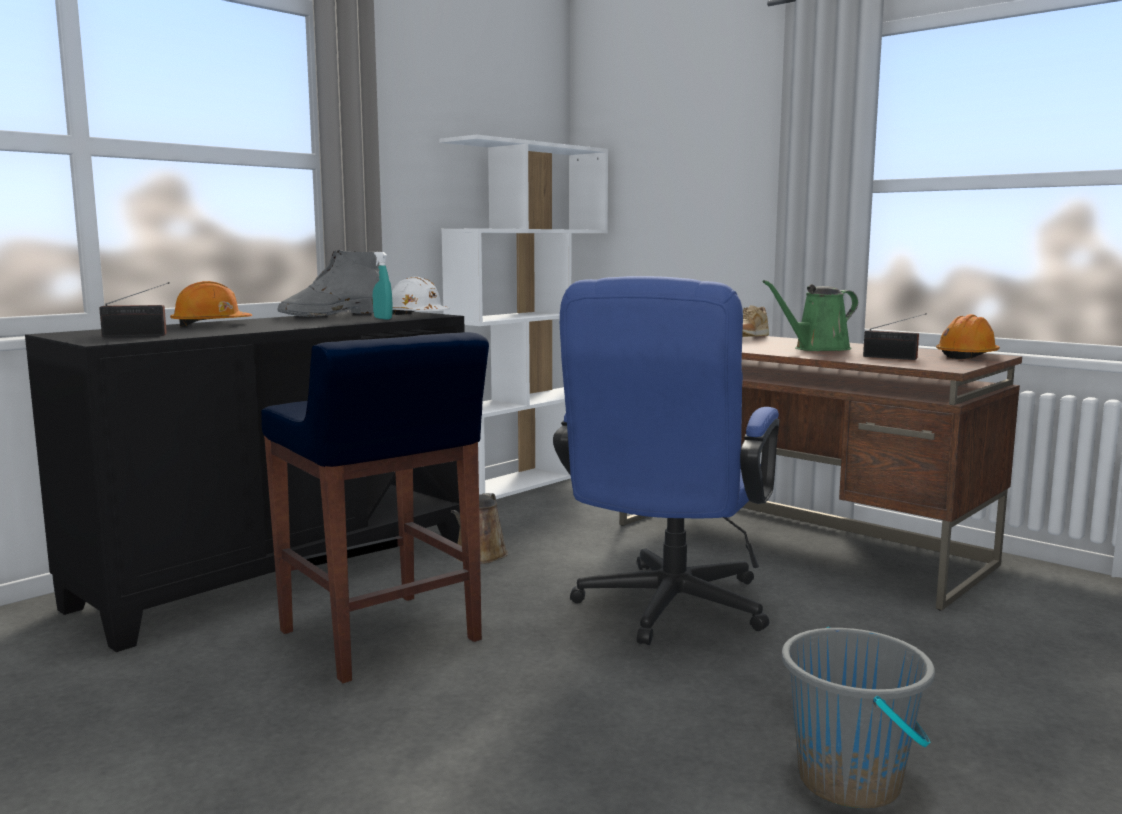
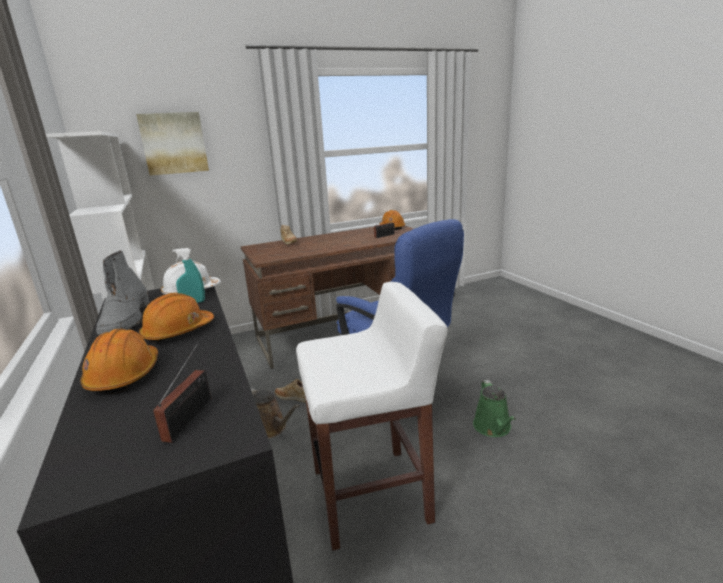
camera: 65 degrees left, 10 degrees up
(302, 322) = (178, 331): none -> orange hard hat
(381, 638) = (373, 495): blue stool -> white stool
(558, 554) = (294, 398): none -> beige shoe
(667, 162) = (174, 143): none -> picture
(817, 349) = (344, 240): green watering can -> green watering can (493, 428)
(850, 781) = (557, 386): grey bucket -> none

